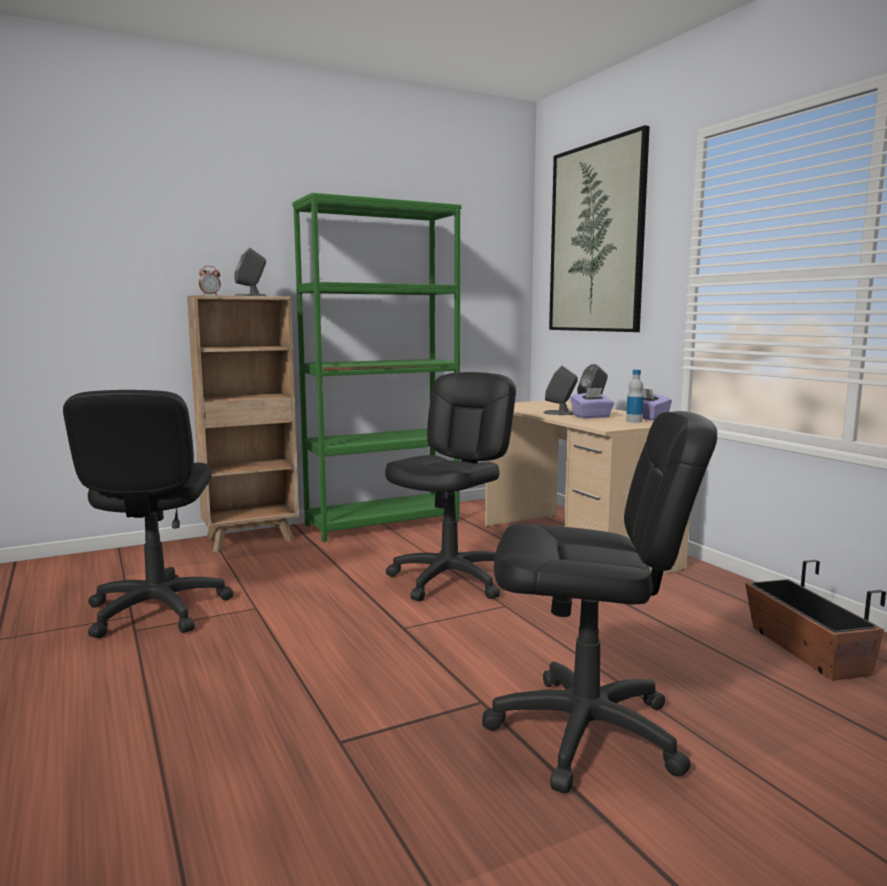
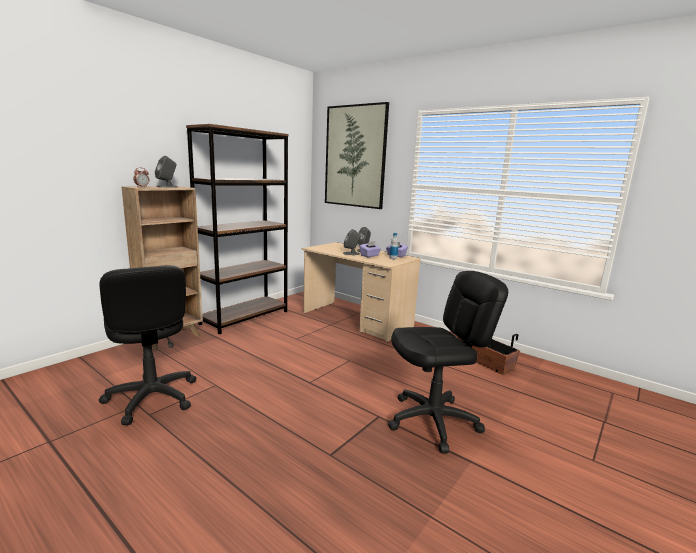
camera: 25 degrees left, 5 degrees up
(383, 523) = (245, 317): green bookcase -> brown bookcase
(450, 580) = (311, 349): black office chair -> none

